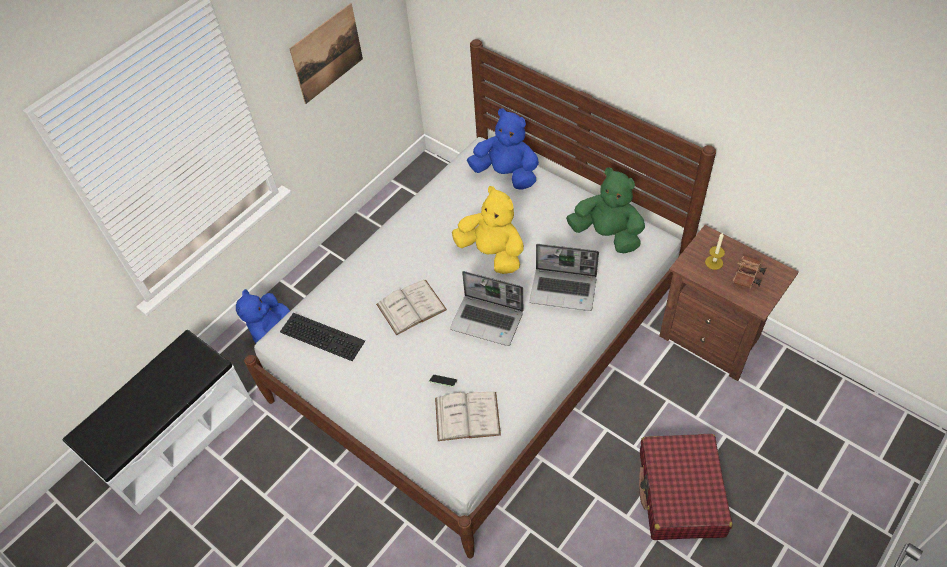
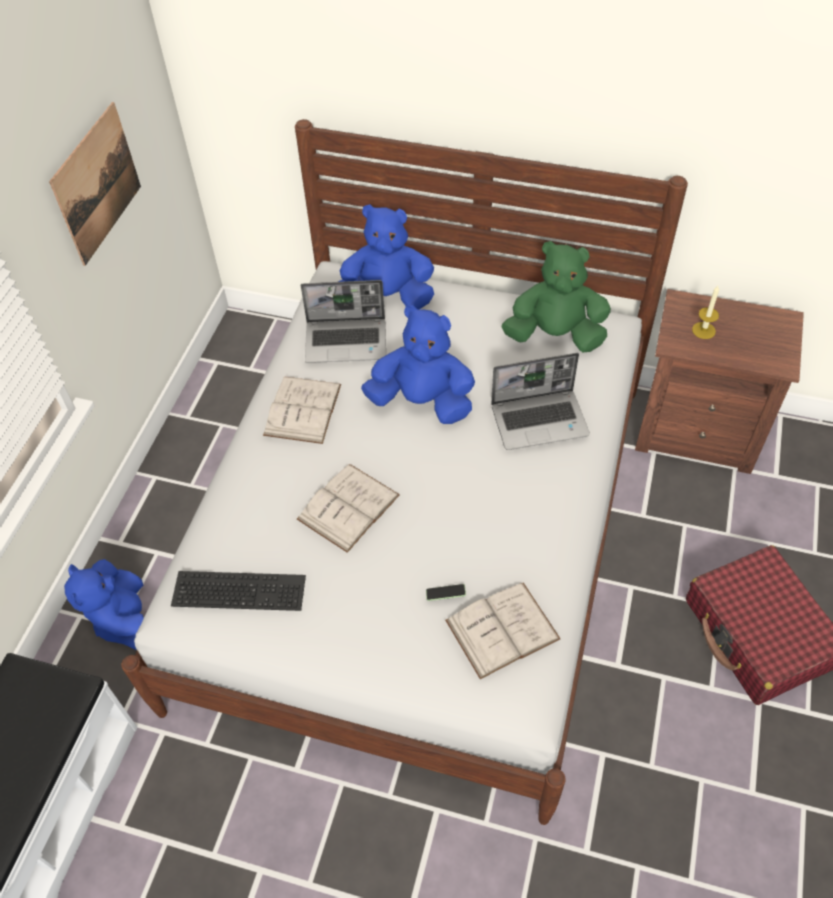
camera: 25 degrees left, 0 degrees up
(414, 235) = (303, 409): none -> white book
(488, 320) = (463, 491): laptop -> laptop (347, 341)
(492, 253) = (422, 402): yellow plush toy -> blue plush toy
(747, 277) = (751, 336): brown binoculars -> none

